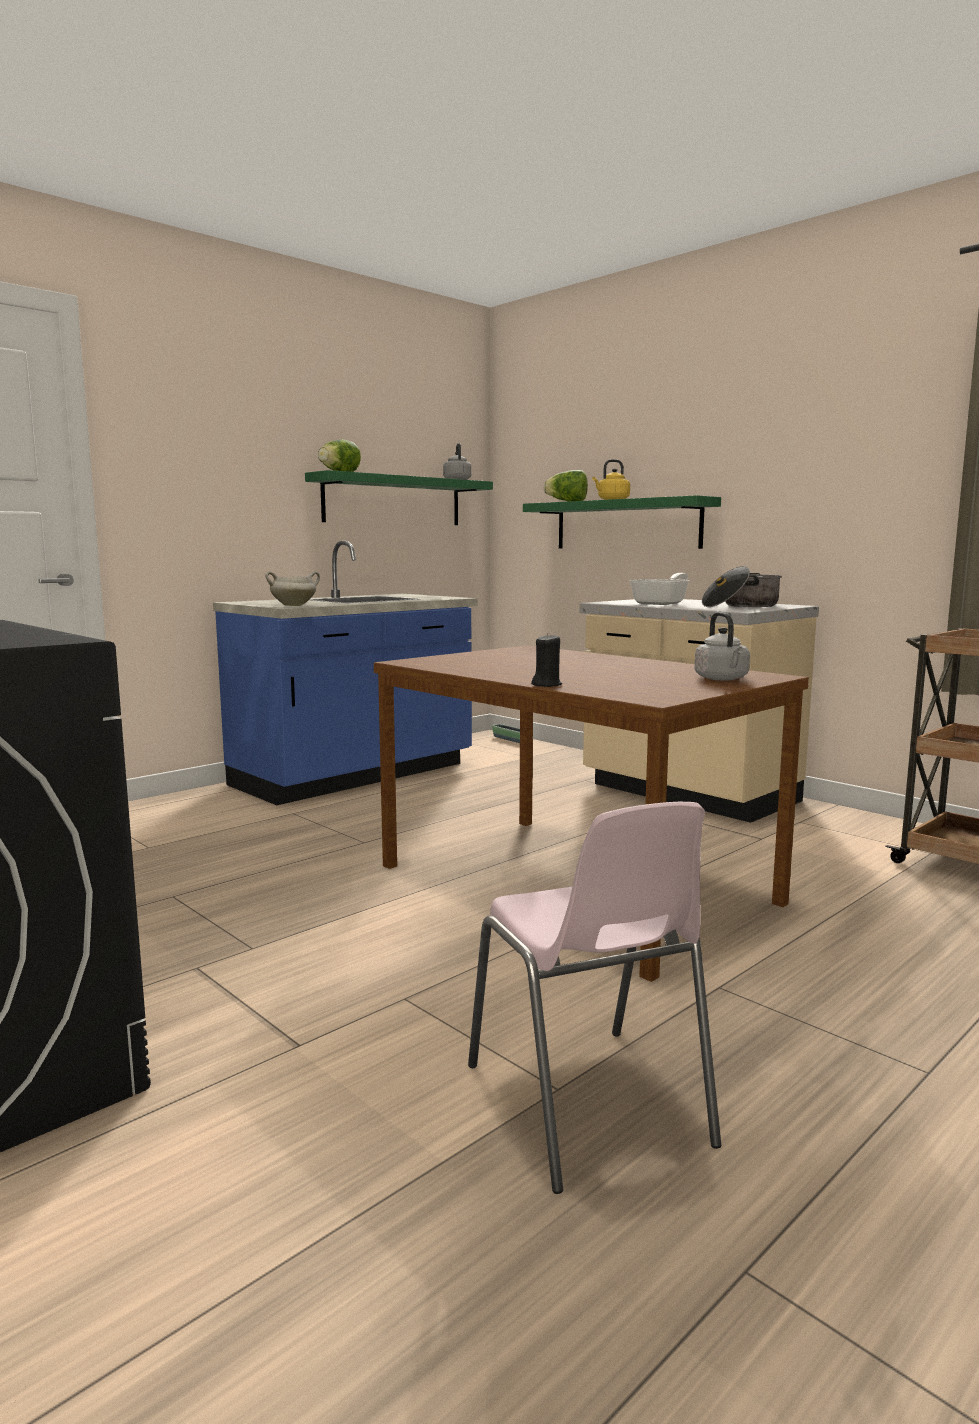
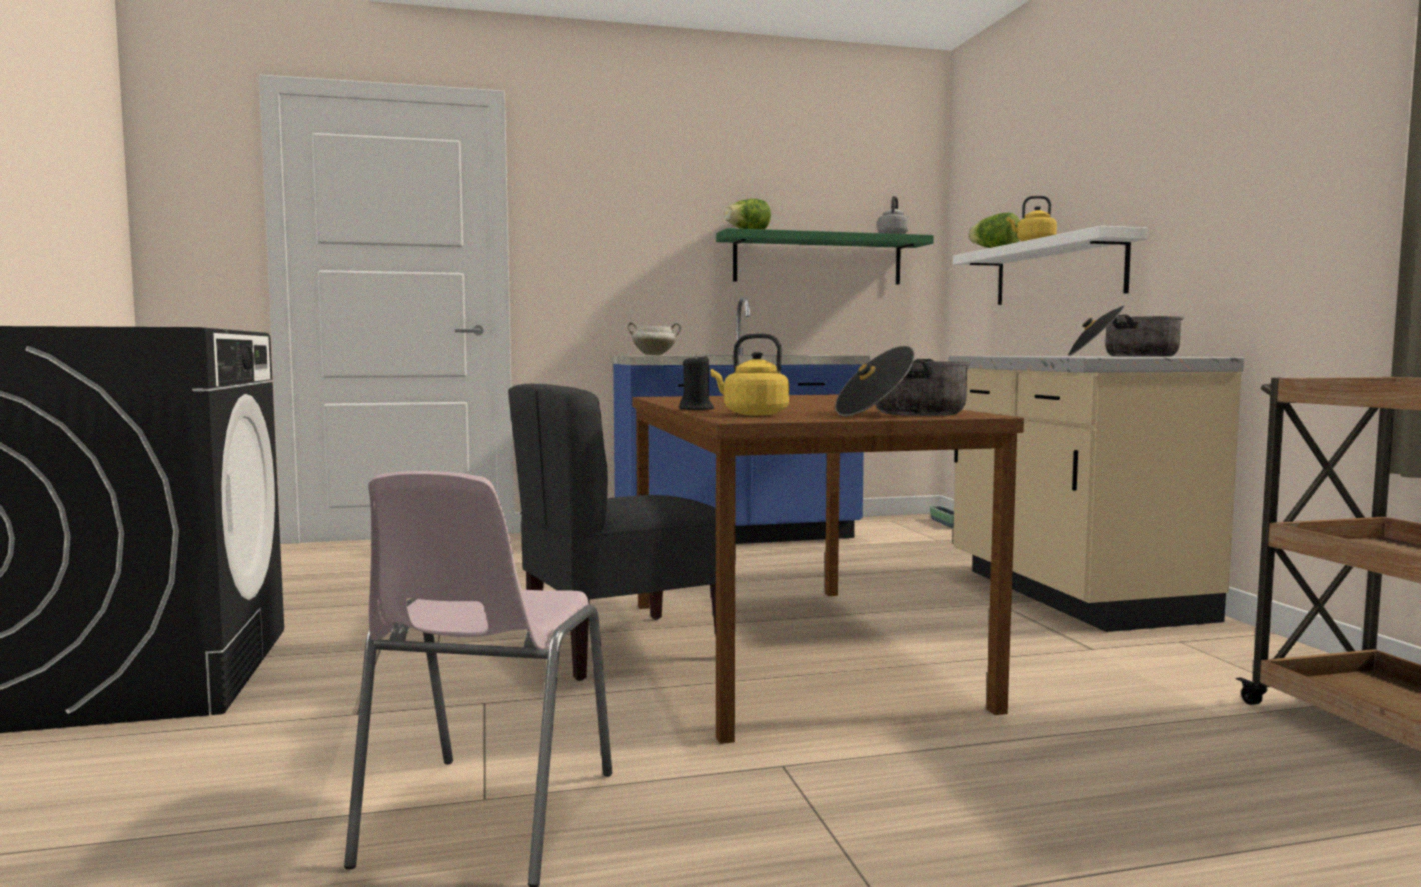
camera: 30 degrees right, 5 degrees down
(438, 912) = (623, 648): none -> grey chair
(626, 525) = (1057, 271): green shelf -> white shelf
(626, 690) = (752, 414): none -> yellow kettle
(663, 603) = (1040, 355): frying pan -> none
(722, 679) = (902, 414): grey kettle -> cooking pot

